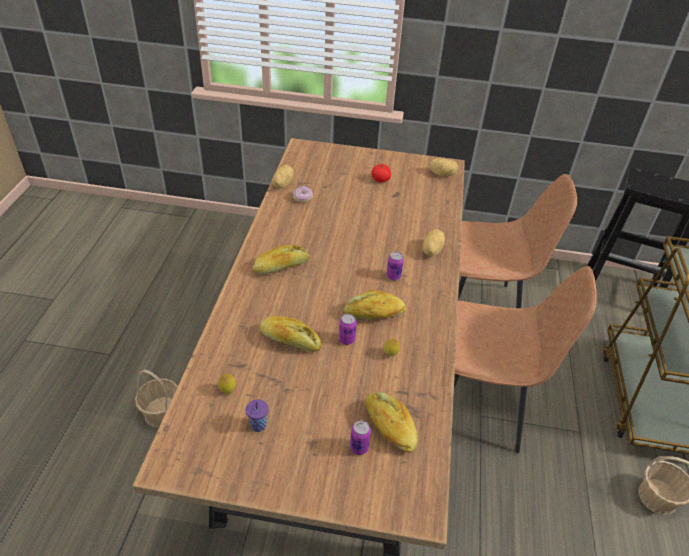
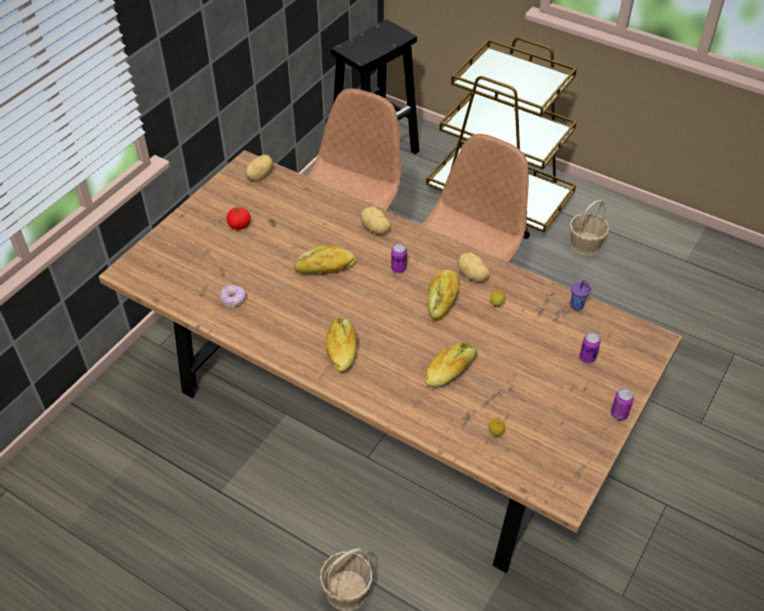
camera: 65 degrees left, 5 degrees up
(258, 426) = (544, 420): purple cup -> purple cup (577, 306)
(282, 184) = (194, 310): potato -> potato (472, 275)
(346, 339) = (466, 329): can -> can (619, 414)
(389, 427) = (573, 332): bread -> bread (325, 268)

